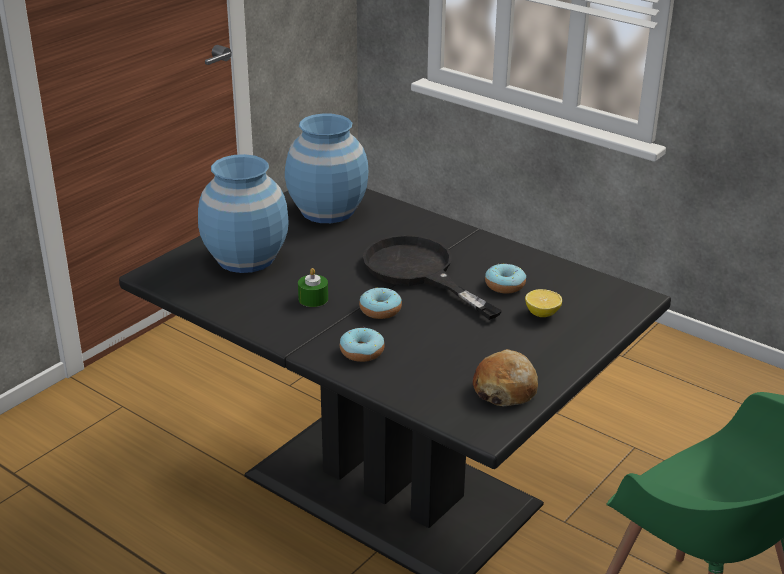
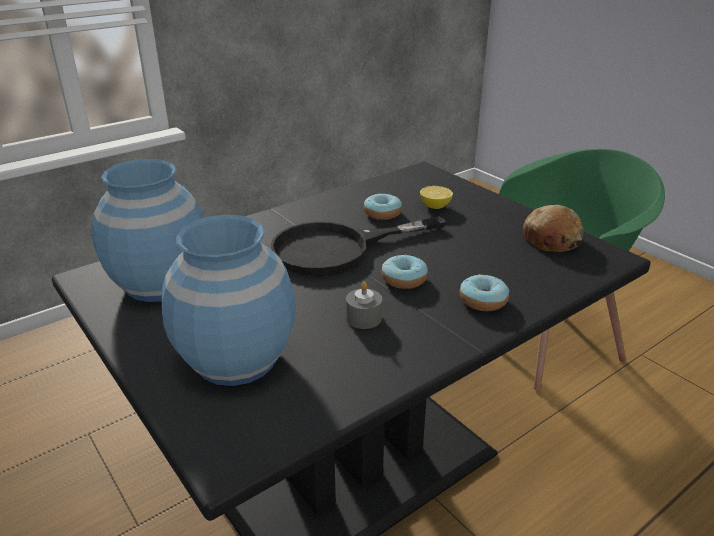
camera: 75 degrees left, 0 degrees up
(313, 299) = (364, 318): green candle -> grey candle

